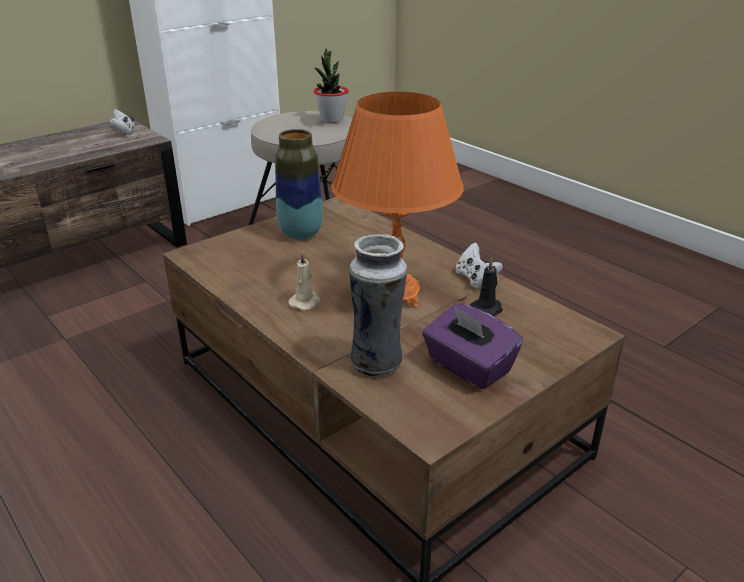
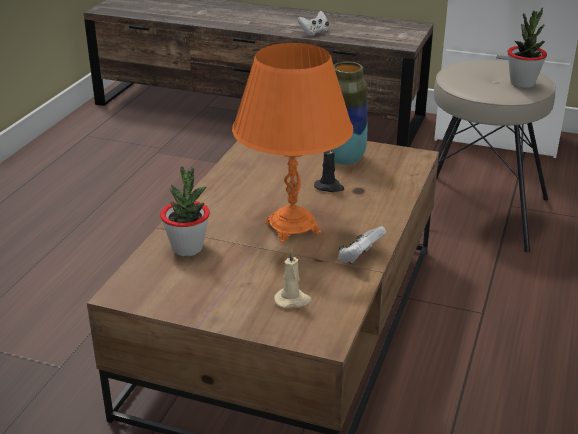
camera: 60 degrees right, 0 degrees up
(124, 132) = (402, 32): white game controller -> white game controller (314, 33)
(306, 302) = (242, 195): beige candle -> beige candle (293, 300)
(377, 362) = (187, 248): vase -> potted plant
(468, 367) = (215, 288): purple tissue box -> none
(487, 309) = (312, 276): black candle -> black candle (329, 187)

